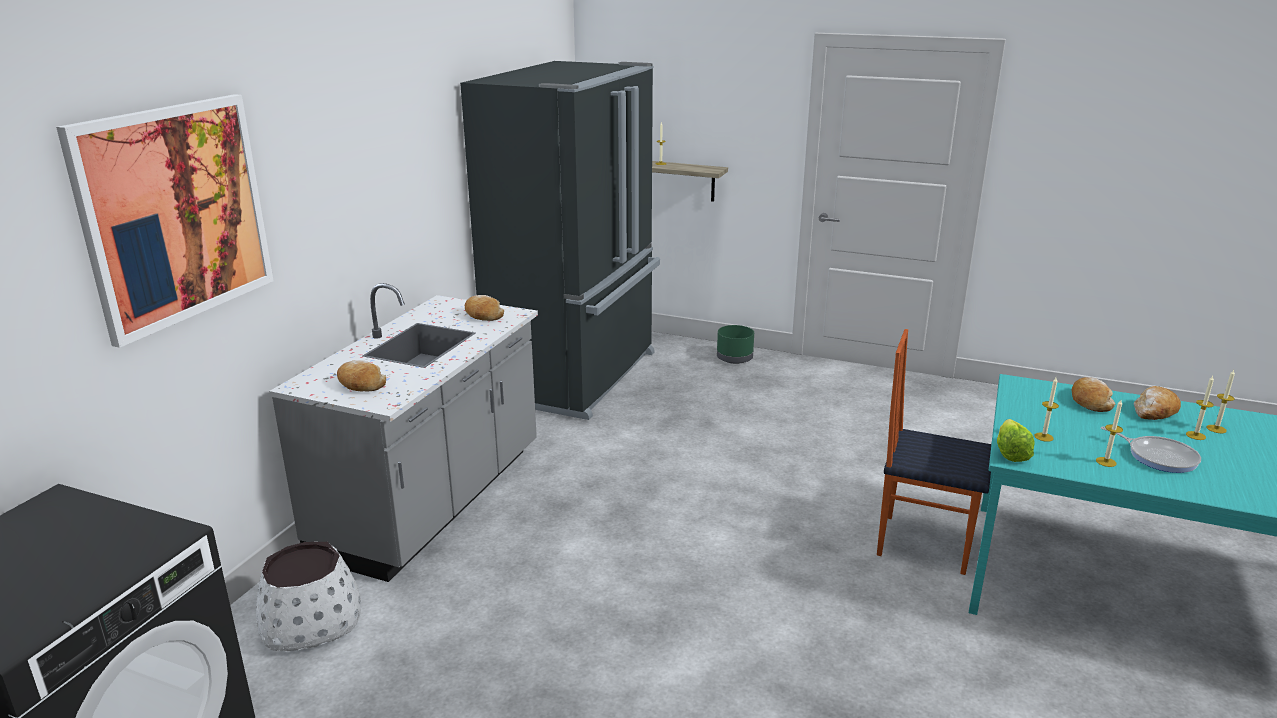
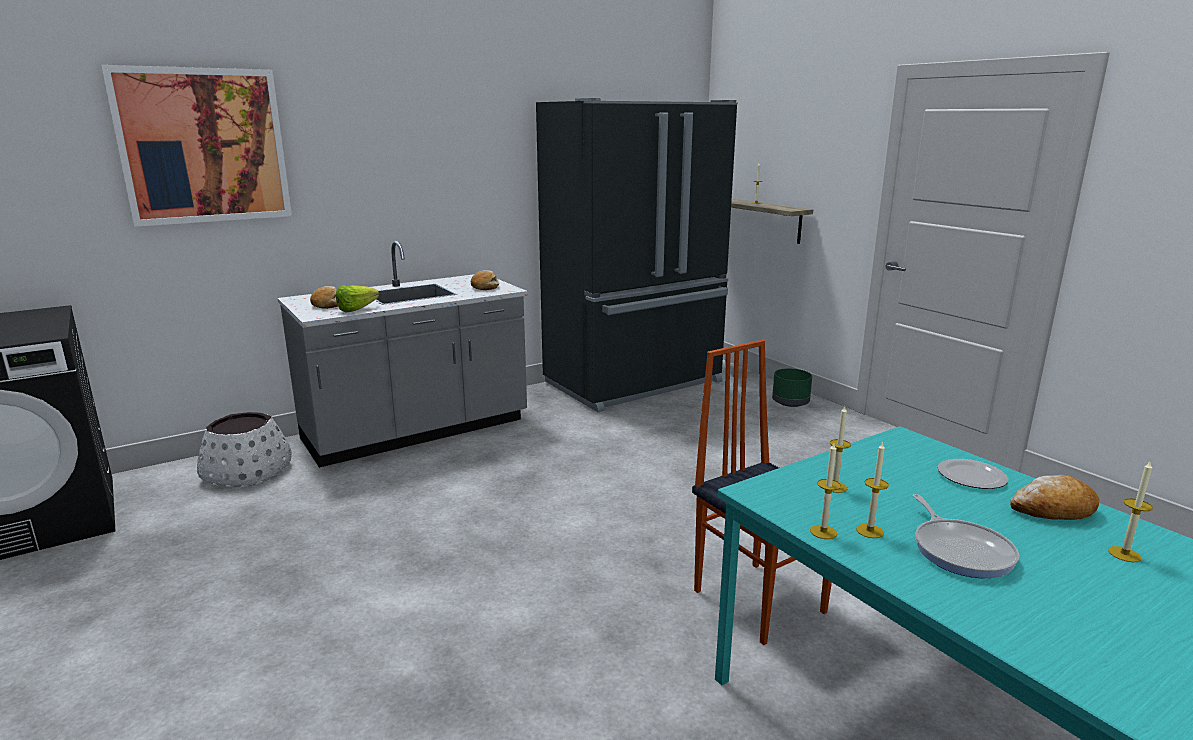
camera: 35 degrees right, 5 degrees down
(1011, 451) = (766, 486): lettuce -> lettuce (360, 309)
(1090, 401) = (971, 476): bread -> plate
(1195, 435) = (1071, 550): candle -> candle (823, 532)

